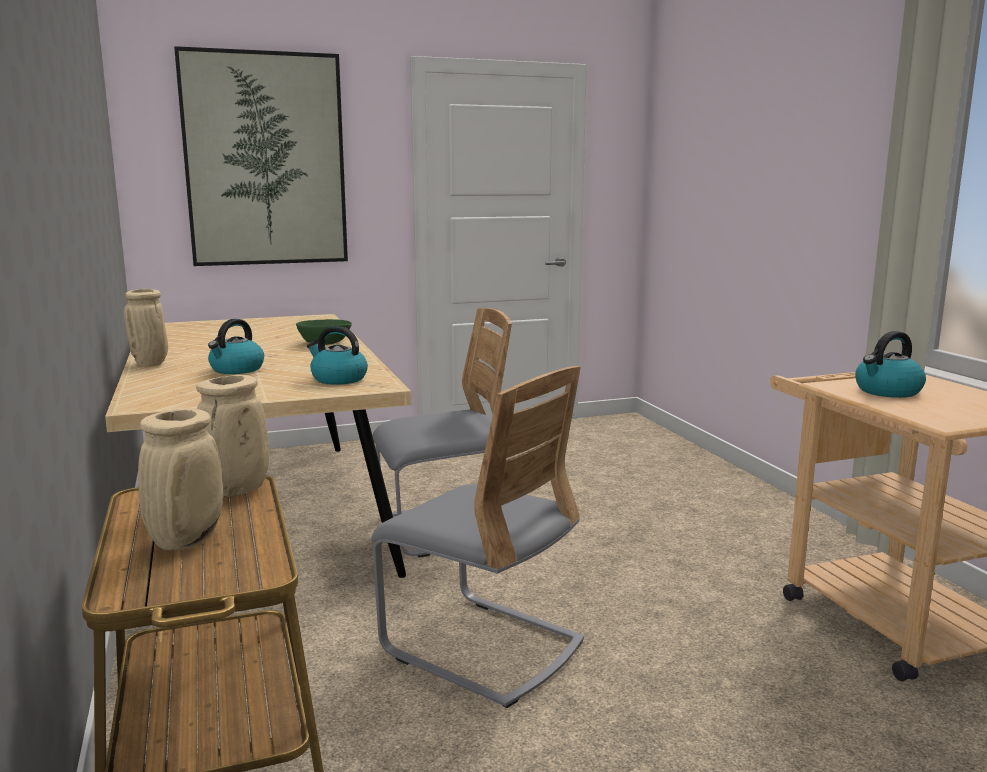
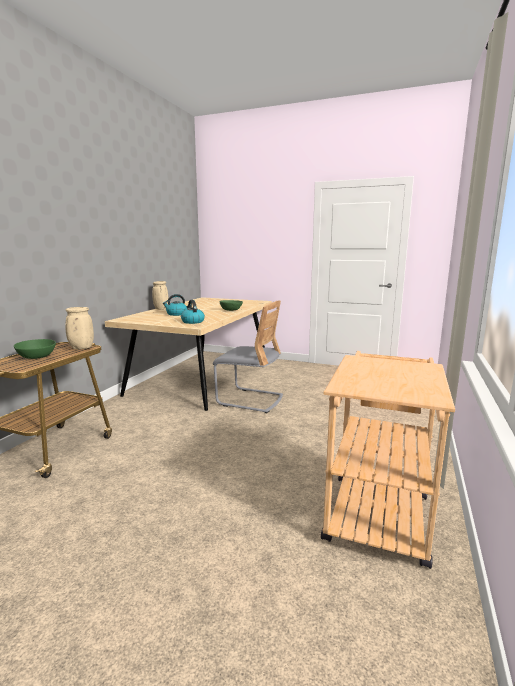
camera: 40 degrees right, 0 degrees up
(186, 540) = (37, 357): beige vase -> green bowl
(265, 160) = (250, 233): picture -> none
(482, 647) = (185, 442): grey chair -> none
(887, 391) = (376, 367): kettle -> none

